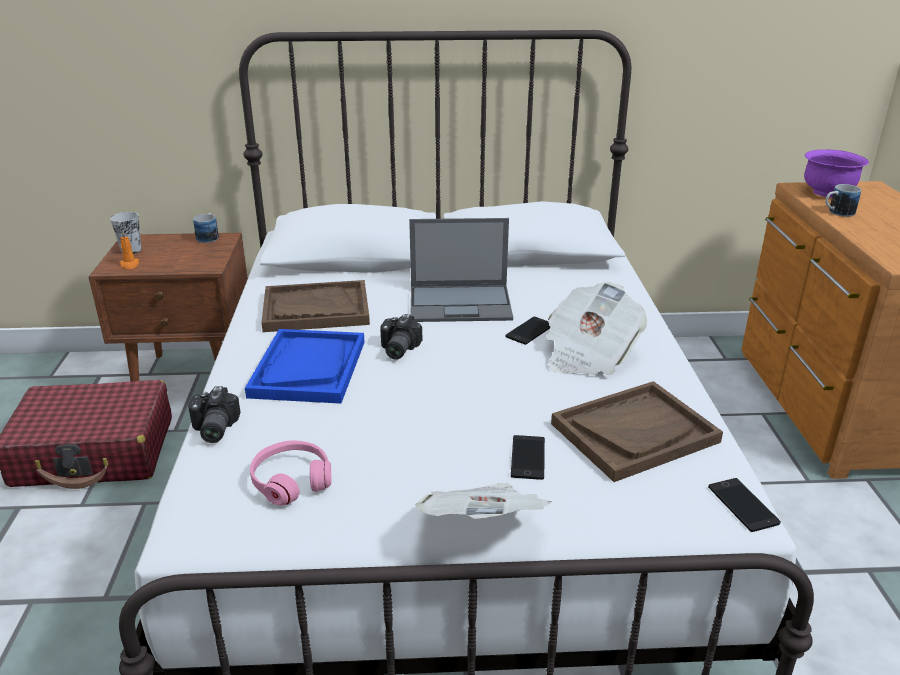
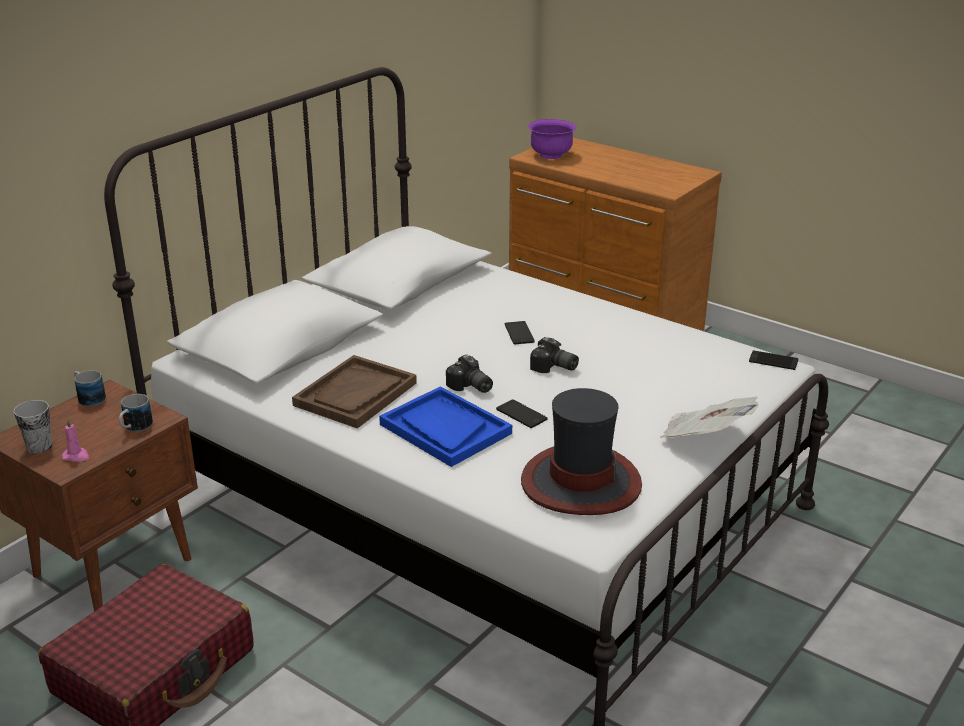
camera: 50 degrees left, 0 degrees up
(130, 265) = (76, 456): orange candle -> pink candle
(212, 429) = (476, 493): camera -> camera (554, 368)
(291, 480) = (580, 483): pink headphones -> hat
(461, 303) = (442, 338): laptop -> none
(528, 458) = (658, 398): phone -> phone (521, 414)
(588, 354) = (576, 329): newspaper -> none
(634, 432) = (677, 356): brown tray -> none
(837, 213) = (582, 169): mug -> mug (135, 428)

